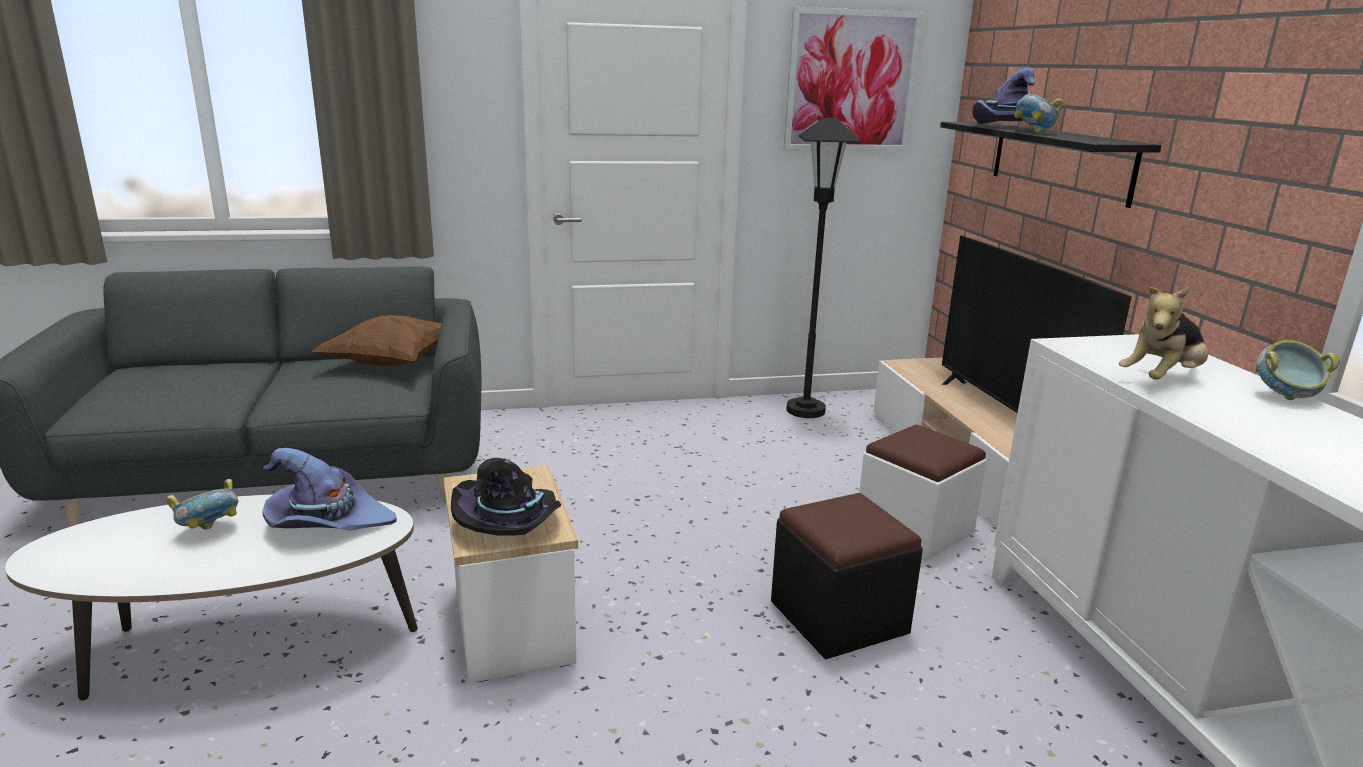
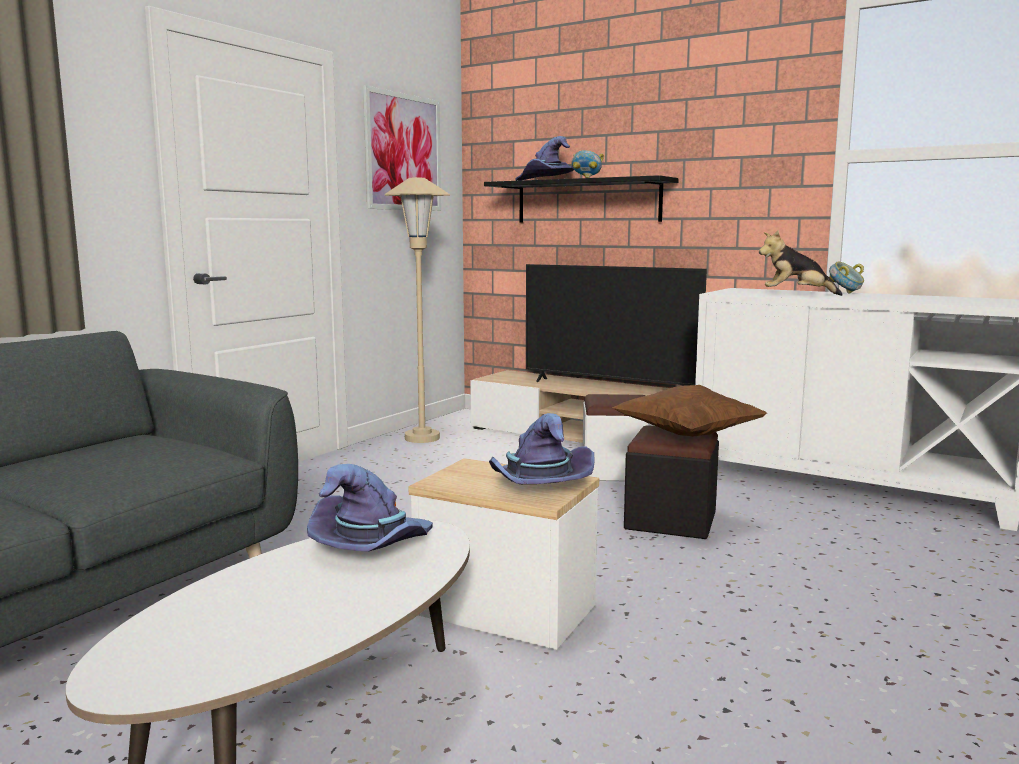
camera: 45 degrees left, 10 degrees down
(210, 531) = (276, 593): bowl -> none
(392, 363) = (133, 442): brown pillow -> brown pillow (687, 435)
(511, 523) = (538, 486): black hat -> purple hat
(805, 410) = (422, 438): black floor lamp -> beige floor lamp
(1162, 379) = (795, 295): plush toy -> plush toy turned 90 degrees clockwise

